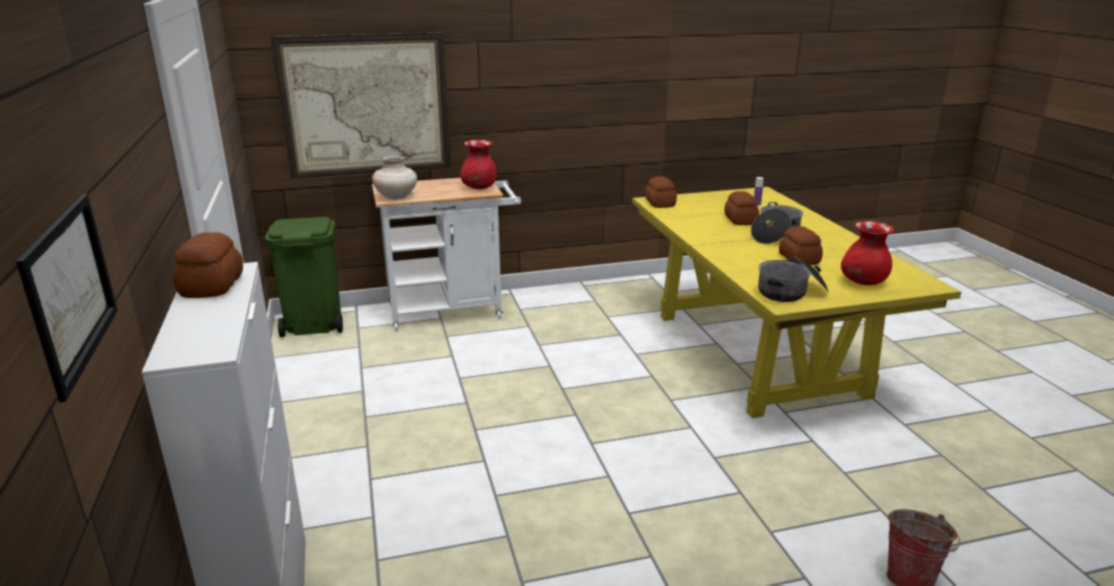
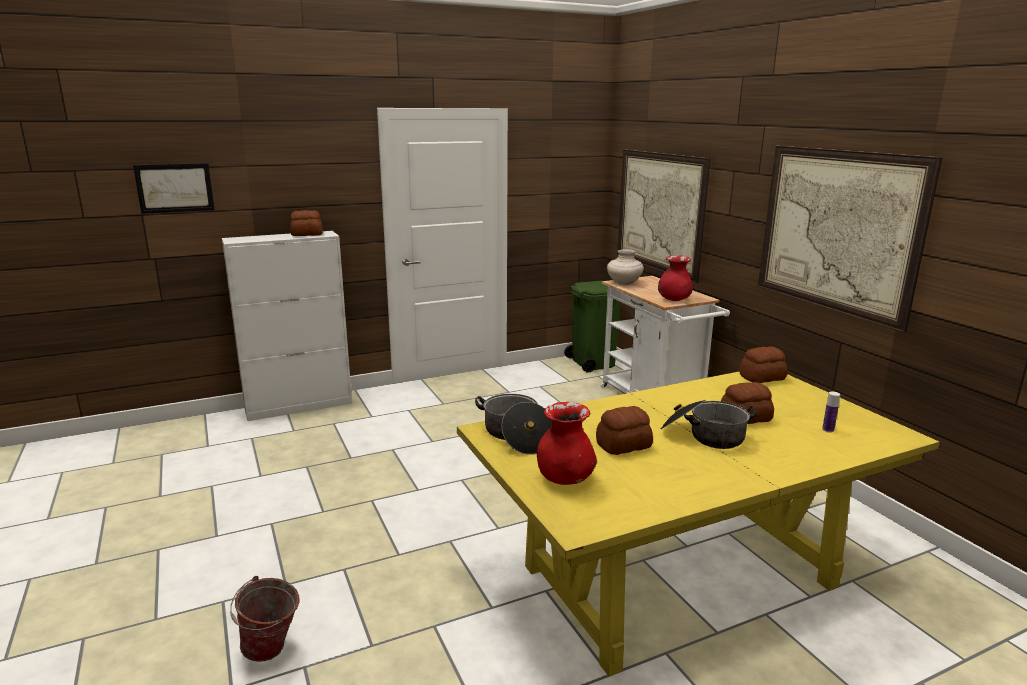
camera: 80 degrees right, 5 degrees down
(609, 77) = (837, 231): none -> picture

